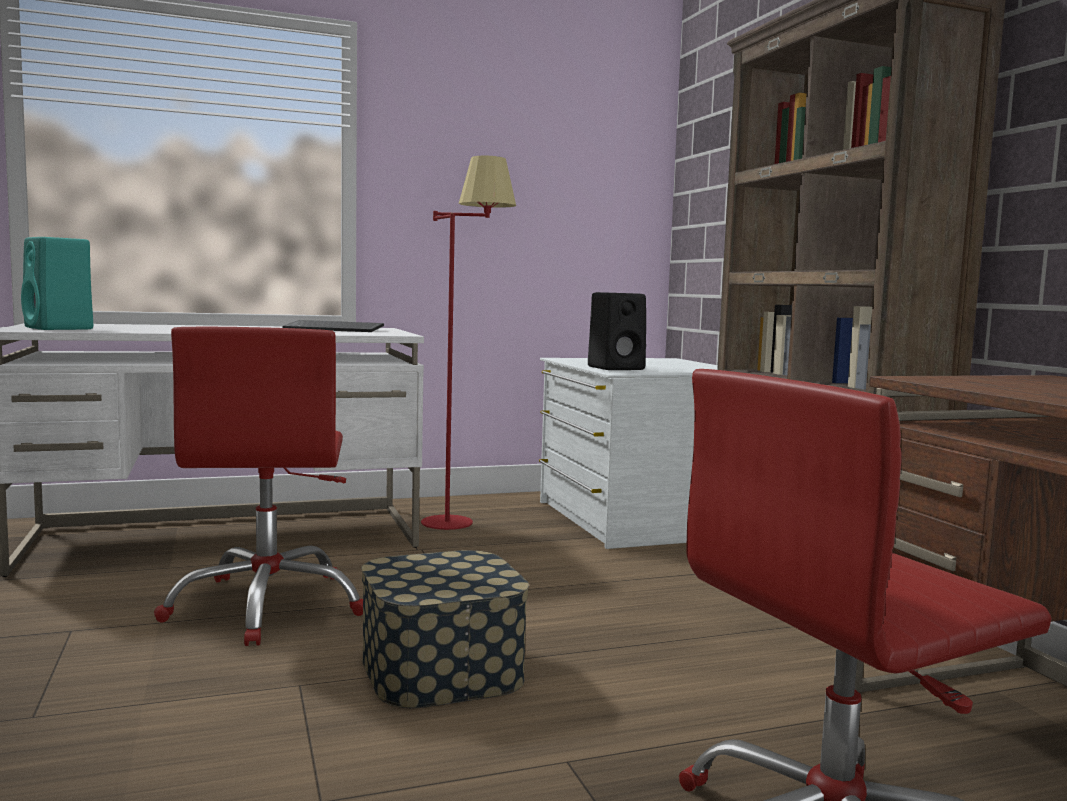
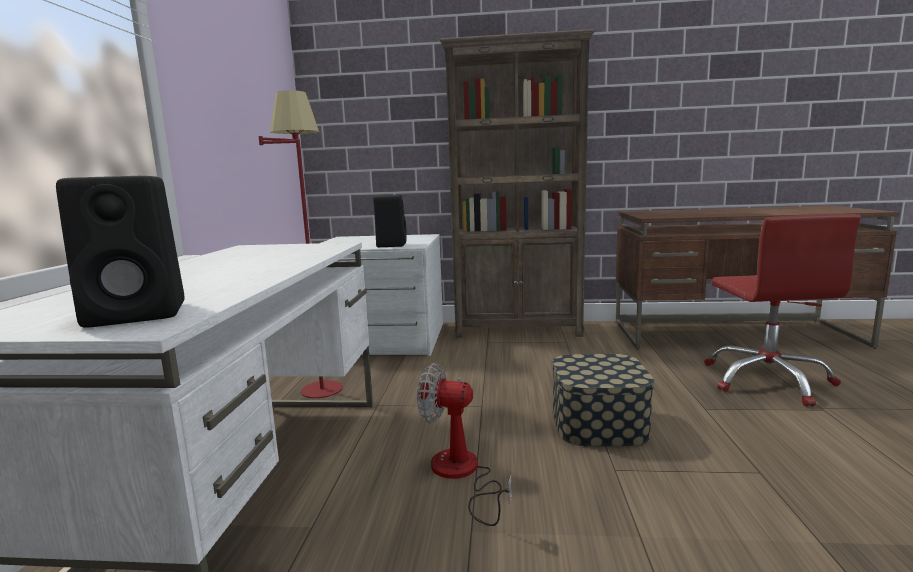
camera: 65 degrees left, 5 degrees up
(60, 328) = (141, 314): turquoise speaker -> black speaker
(268, 606) = (461, 474): red office chair -> fan
(335, 329) = (259, 252): keyboard -> none

